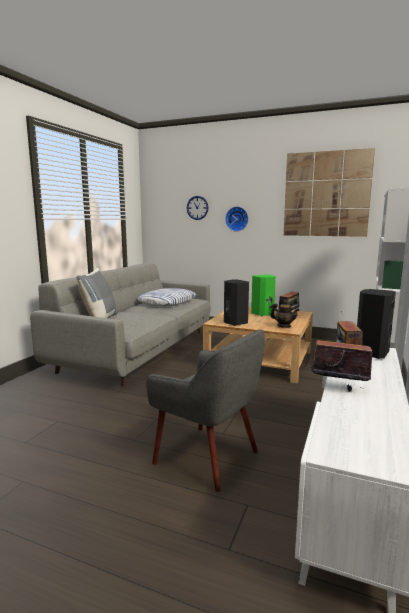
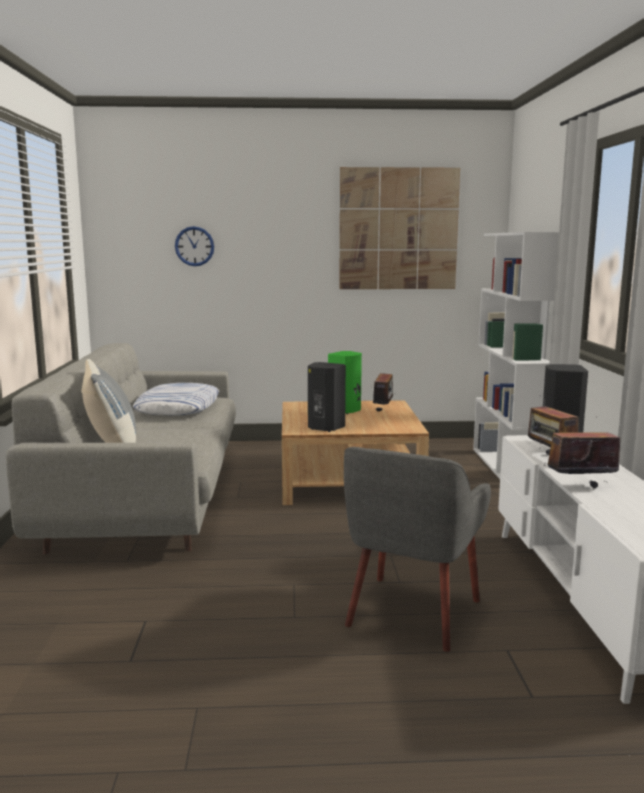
camera: 25 degrees left, 0 degrees up
(208, 457) = (411, 612): grey armchair -> grey armchair turned 105 degrees clockwise
(237, 219) = (264, 264): wall clock -> none
(284, 326) = (396, 424): teapot -> none

